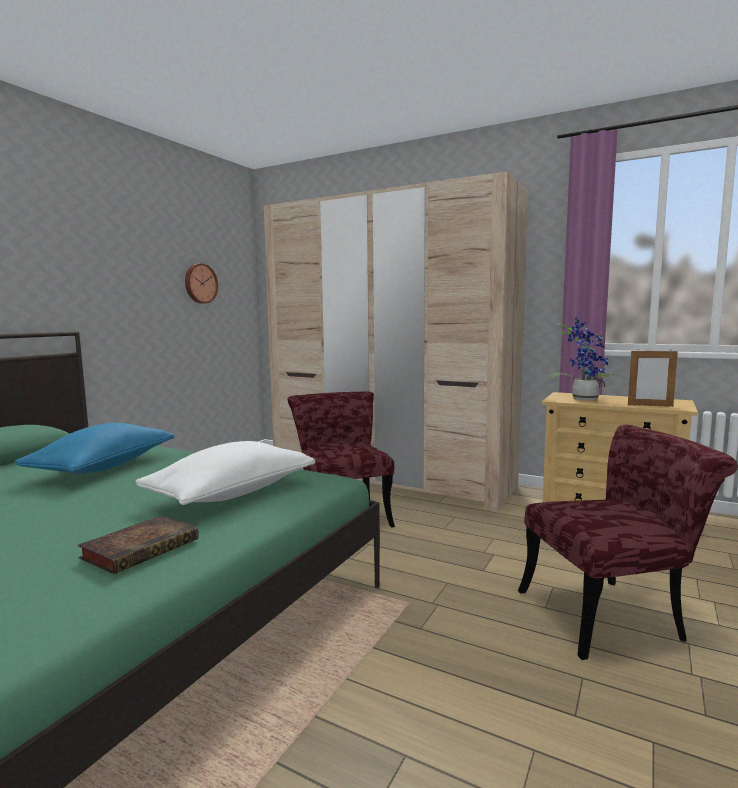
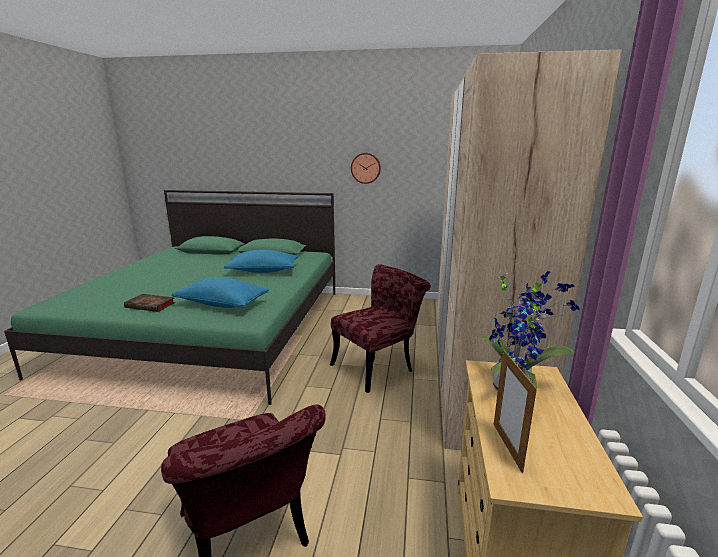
camera: 70 degrees right, 10 degrees up
(200, 283) = (434, 160): wall clock -> wall clock (366, 168)
(232, 493) = (222, 304): white pillow -> blue pillow

